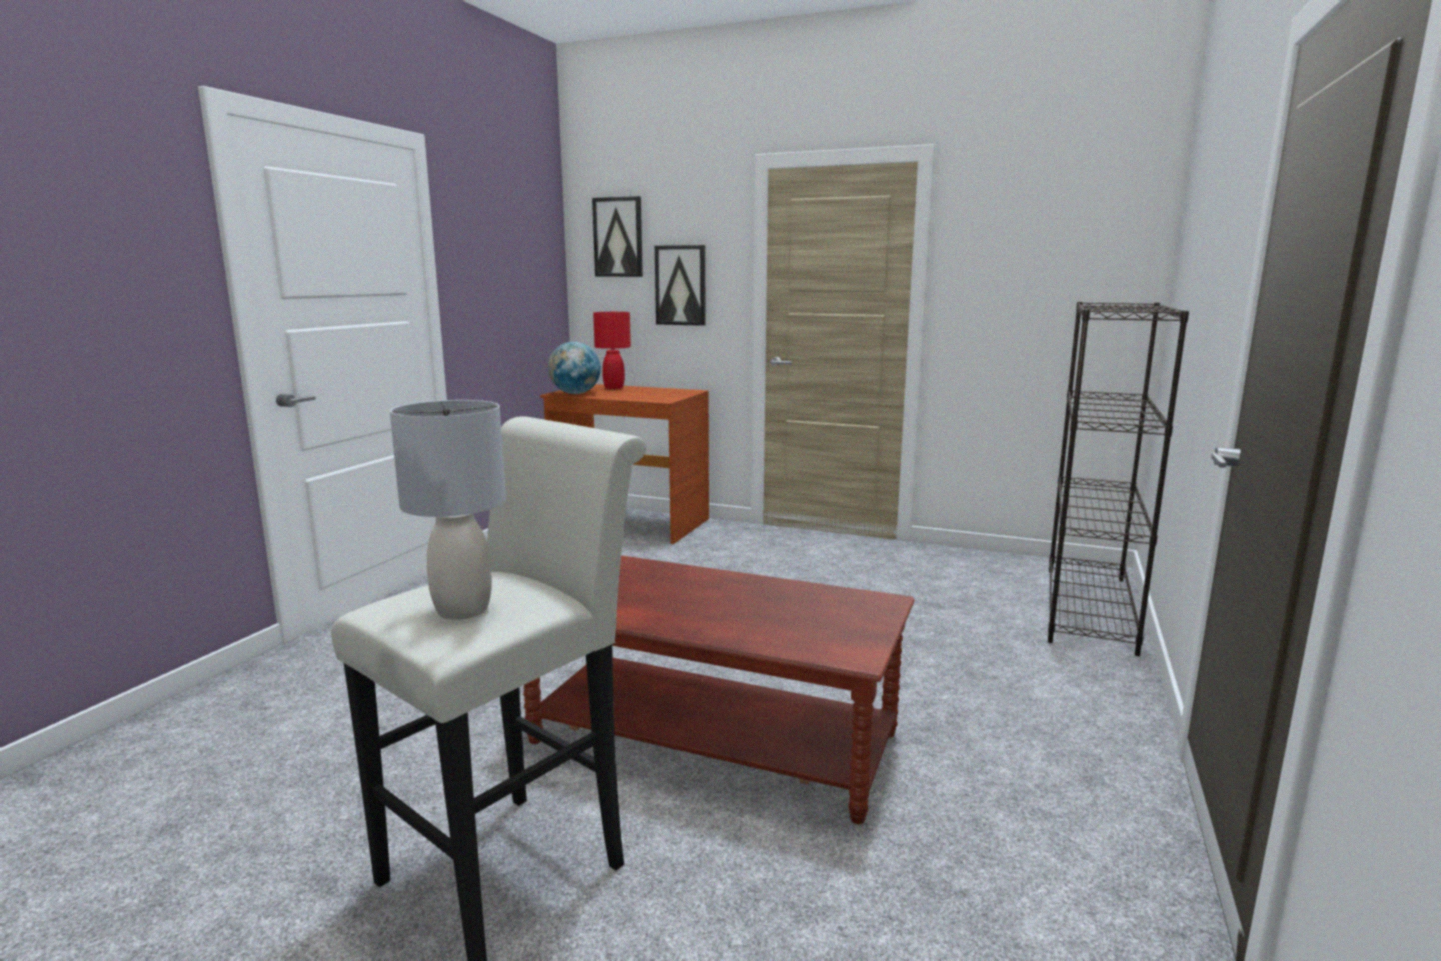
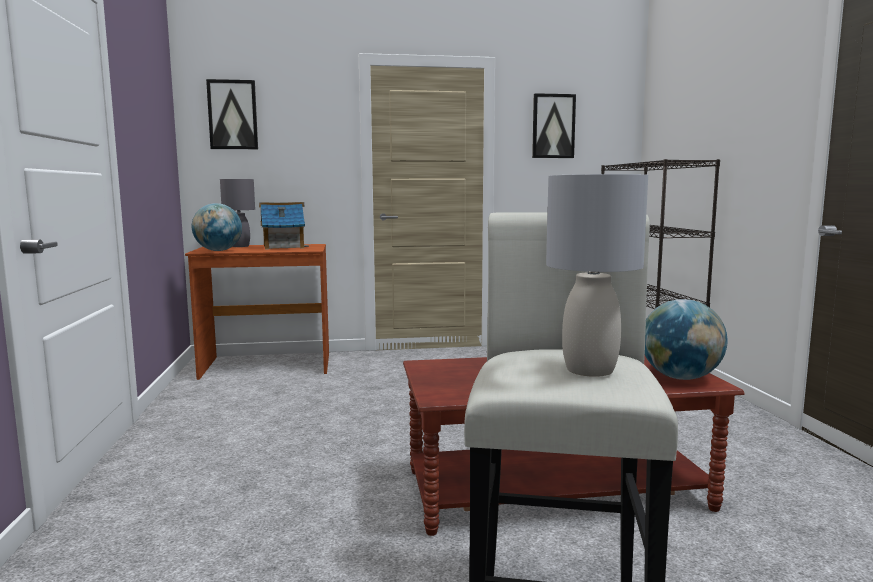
camera: 30 degrees left, 5 degrees down
(614, 388) = (240, 246): red table lamp -> grey table lamp
(649, 392) = (283, 247): none -> toy house
(681, 285) = (295, 157): picture -> picture (553, 126)
(835, 640) = (680, 378): none -> globe

